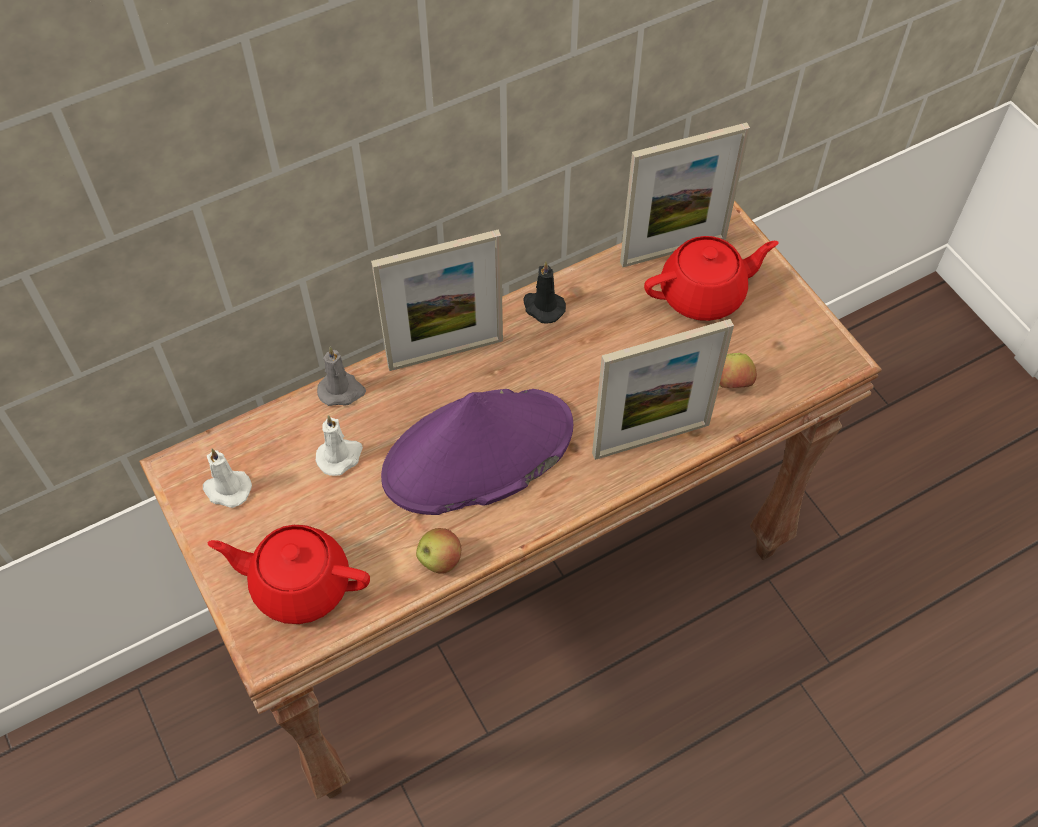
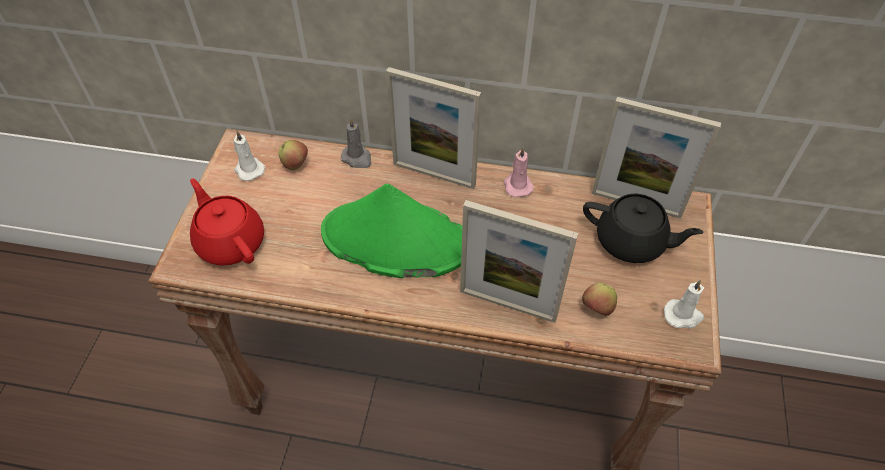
camera: 40 degrees right, 5 degrees down
(340, 456) = (321, 191): white candle -> white candle (683, 315)
(440, 560) = (313, 283): apple -> apple (295, 164)
(477, 453) = (395, 240): purple hat -> green hat
(543, 307) = (517, 185): black candle -> pink candle
(704, 294) = (631, 242): red teapot -> black teapot

